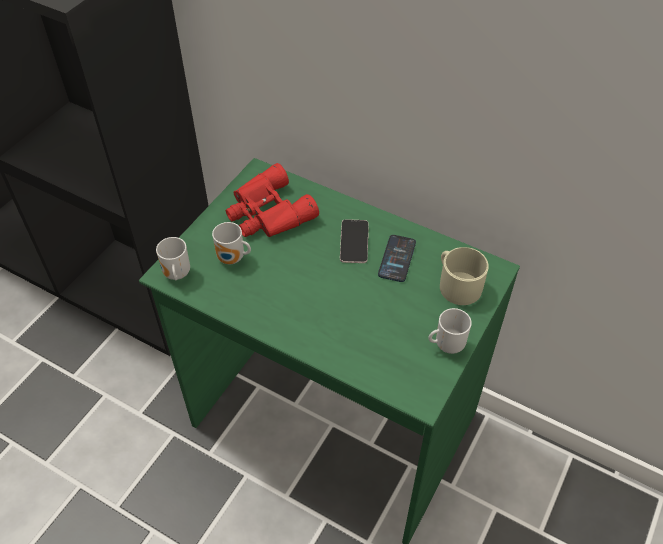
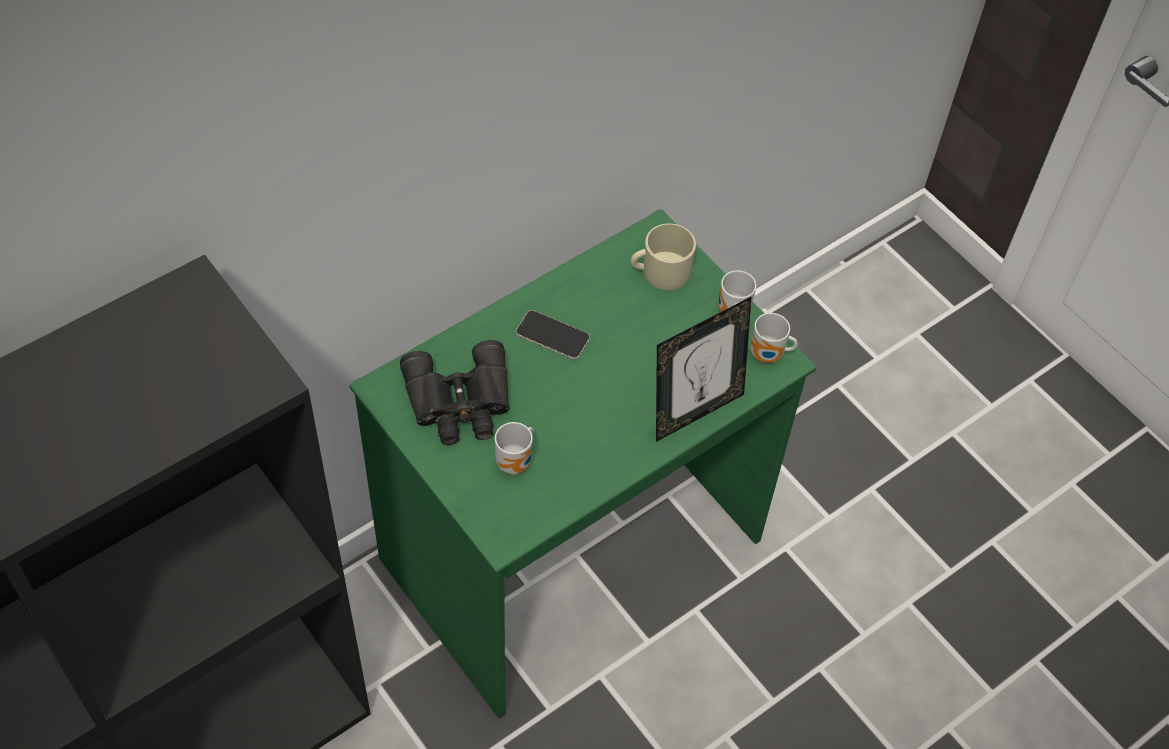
camera: 70 degrees left, 5 degrees up
(176, 275) = (511, 528): mug -> mug (768, 356)
(267, 213) = (460, 403): red binoculars -> black binoculars
(335, 351) = (695, 411): none -> picture frame
(397, 259) = (598, 307): phone -> none

